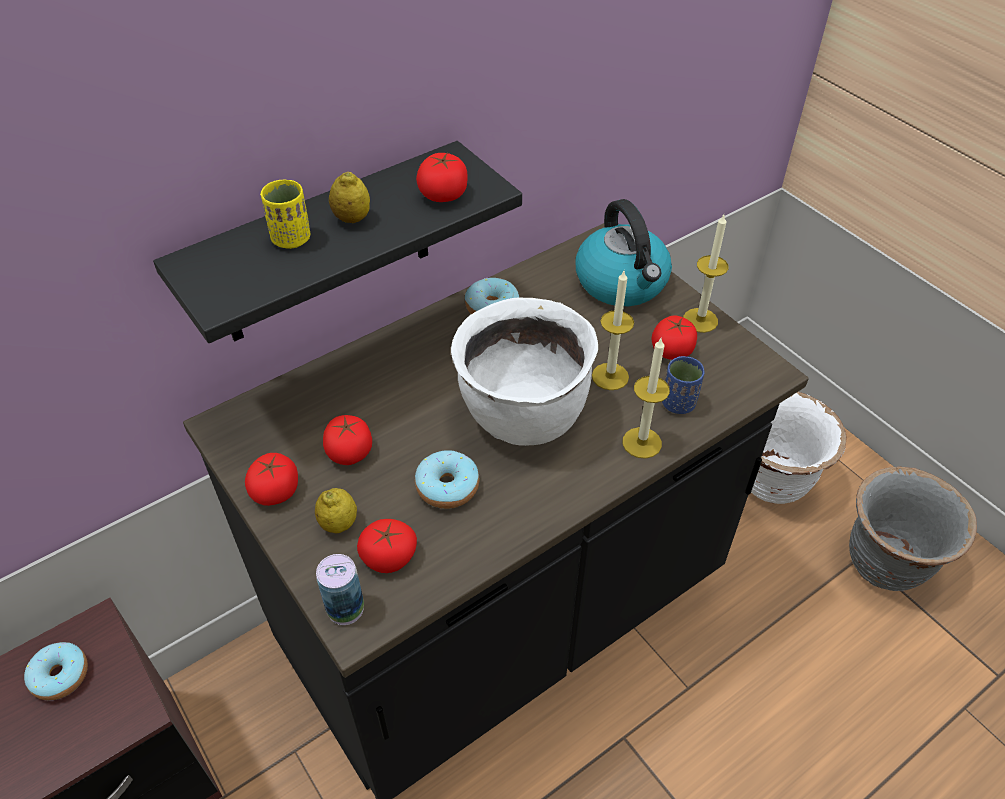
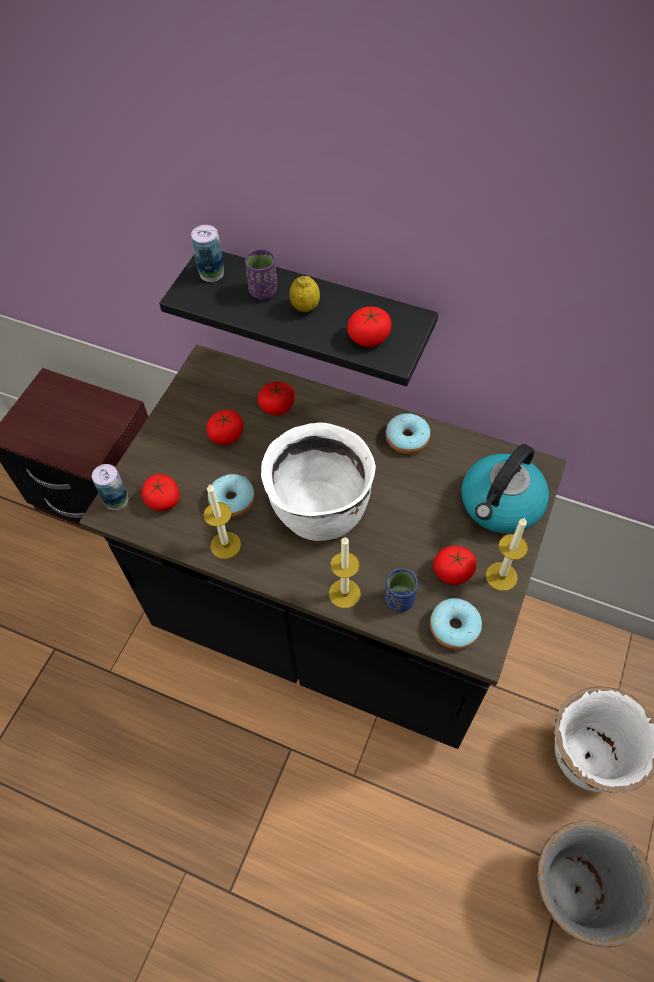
camera: 60 degrees right, 10 degrees up
(60, 676) = (87, 414): donut -> donut (454, 627)
(212, 267) = (211, 273): none -> can
(275, 490) = (175, 418): tomato -> tomato (277, 406)
(291, 239) = (263, 291): yellow cup -> purple cup
(339, 524) = (171, 462): lemon -> none
(610, 376) = (394, 544): candle -> candle (225, 545)

